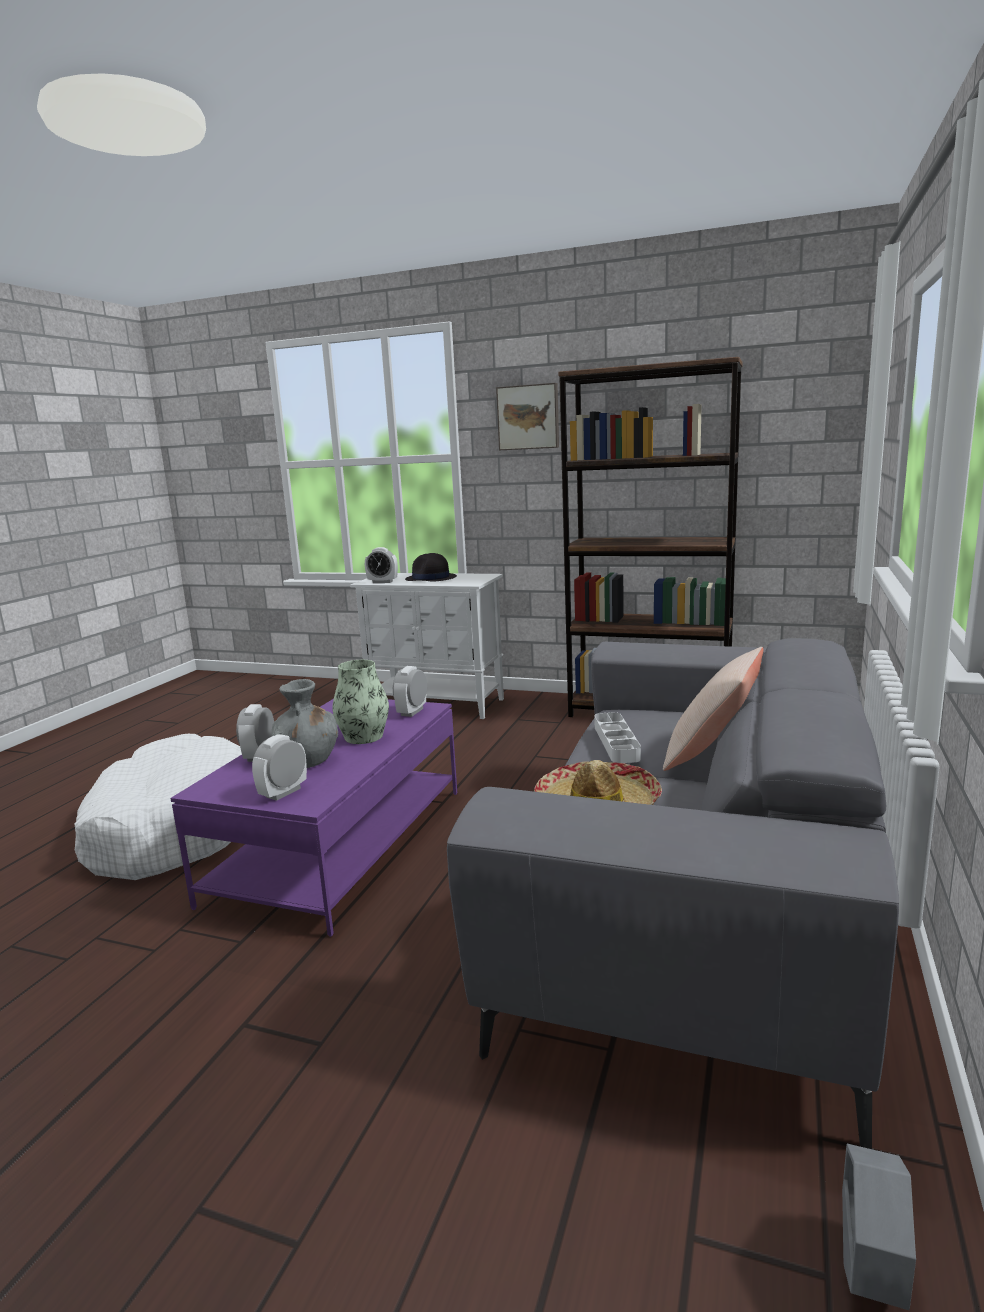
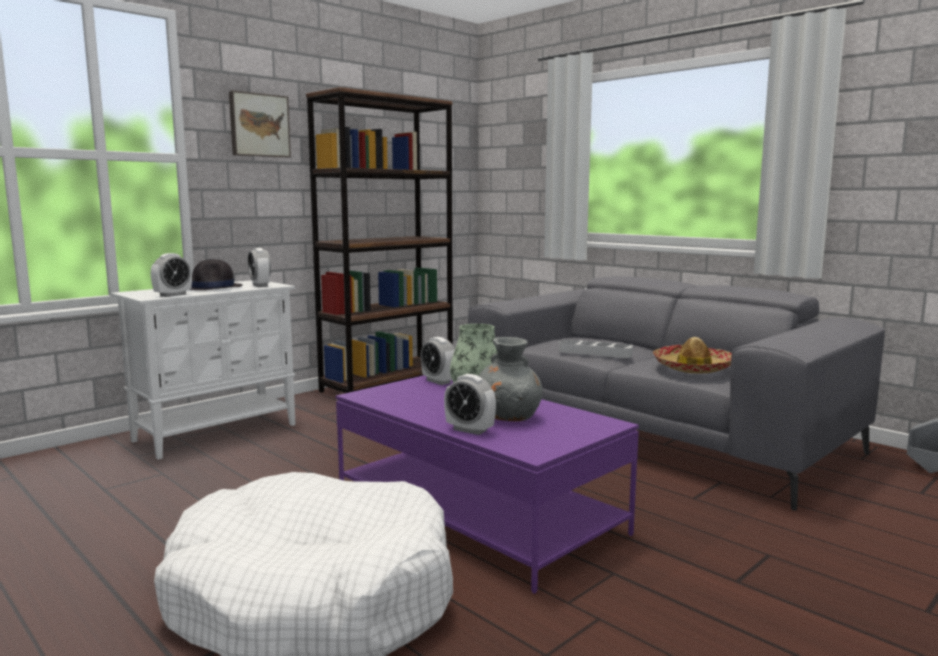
camera: 65 degrees left, 5 degrees down
(283, 792) = (576, 429): alarm clock -> alarm clock (260, 285)
(713, 753) = (634, 344): beige pillow -> none

